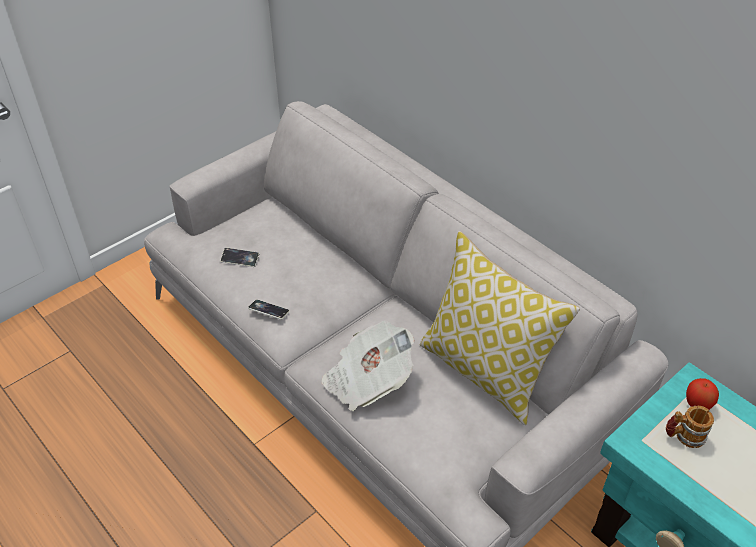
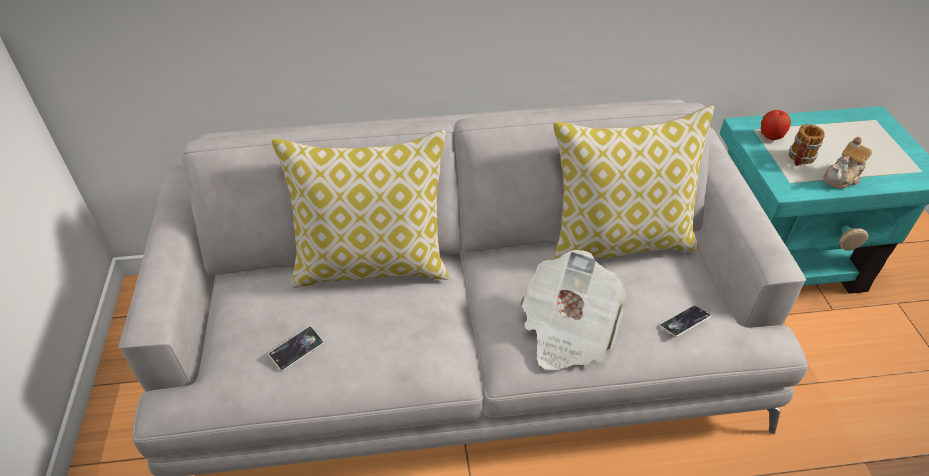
camera: 55 degrees left, 0 degrees up
(269, 311) = (403, 363): phone -> phone (684, 323)
(336, 252) = (372, 264): none -> pillow
(692, 478) = (842, 177): none -> teapot

